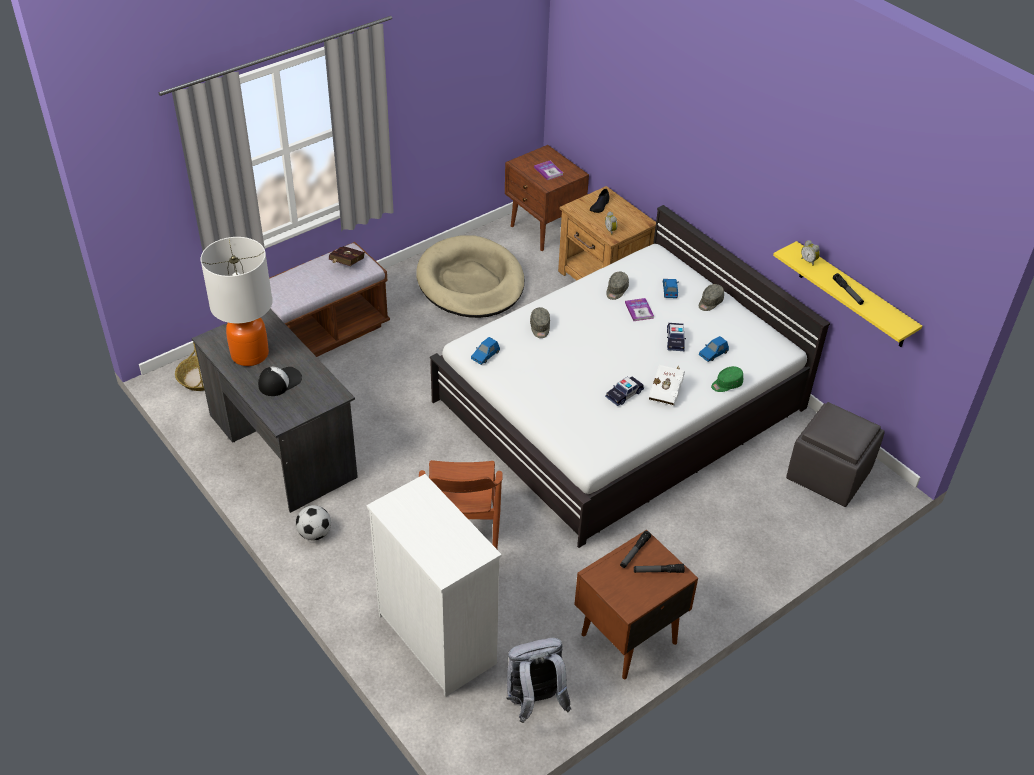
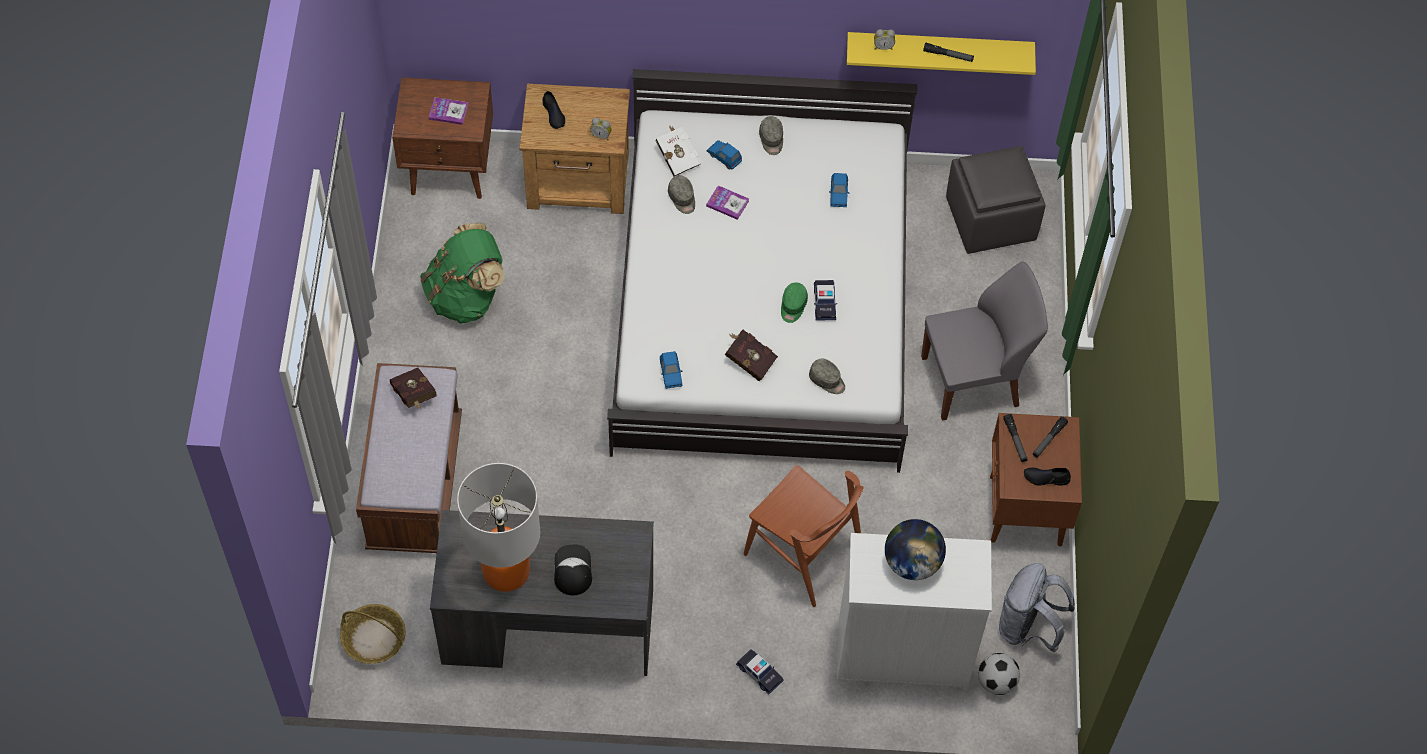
camera: 50 degrees left, 15 degrees up
(315, 533) = (692, 672): football -> football (996, 682)
(434, 520) = (912, 563): none -> globe
(470, 282) = (466, 296): beige dog bed -> green backpack
(538, 385) = (749, 360): none -> red book
(540, 327) = (675, 300): grey cap -> grey cap (827, 380)
(624, 589) = (1046, 478): none -> black shoe
(666, 392) = (851, 268): white book -> white book (677, 157)
(675, 340) = (793, 208): toy car -> toy car (759, 673)
(695, 543) = (973, 381): none -> grey chair
(726, 384) = (885, 216): green cap -> green cap (793, 306)

